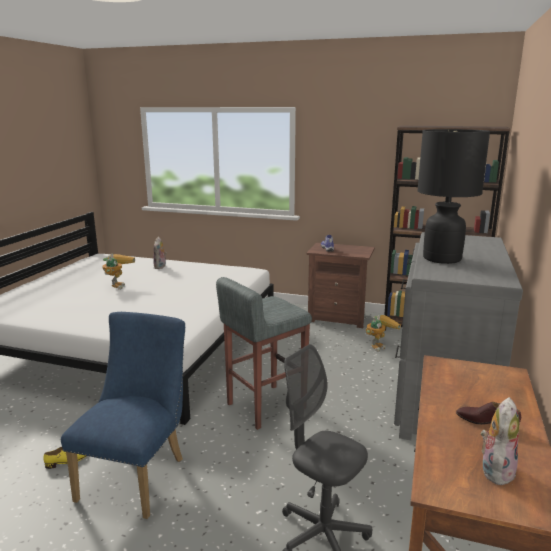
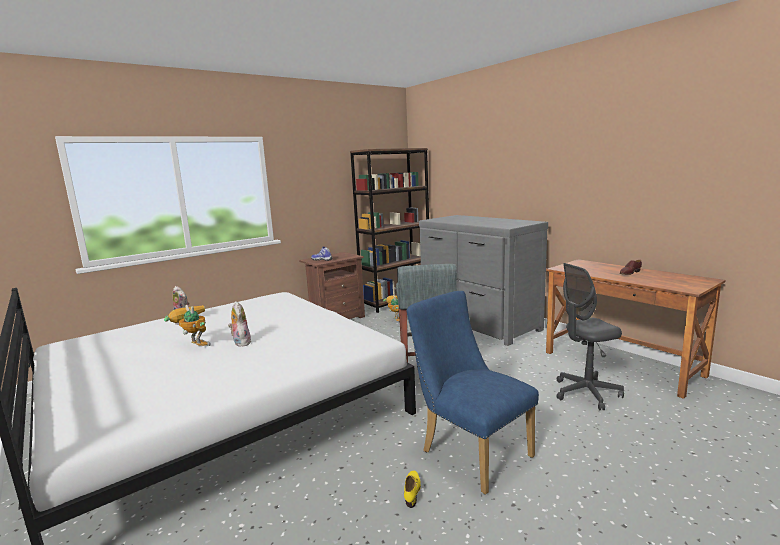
camera: 55 degrees left, 5 degrees down
(442, 258) = (481, 223): black table lamp -> none
(495, 469) = (674, 279): plush toy -> plush toy (241, 342)

